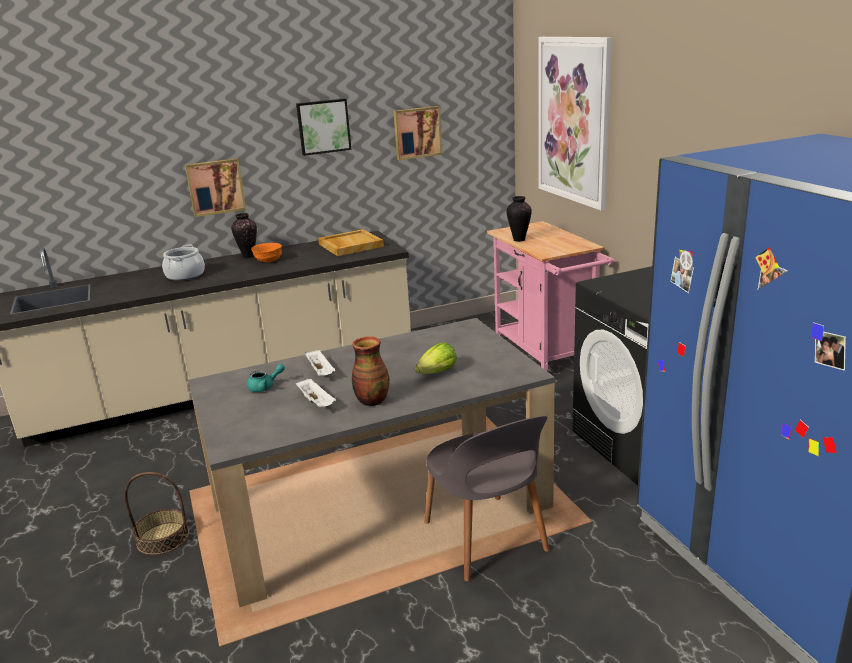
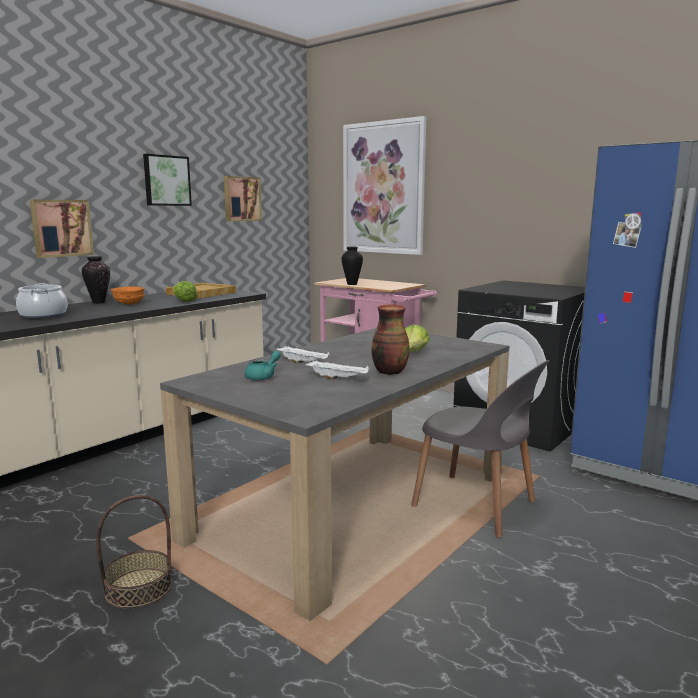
camera: 30 degrees left, 10 degrees down
(317, 260) = (183, 300): none -> lettuce

